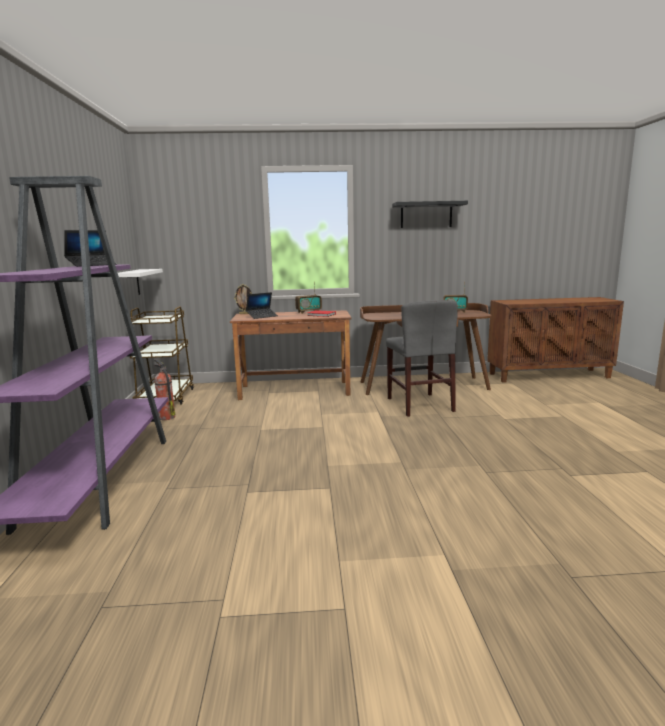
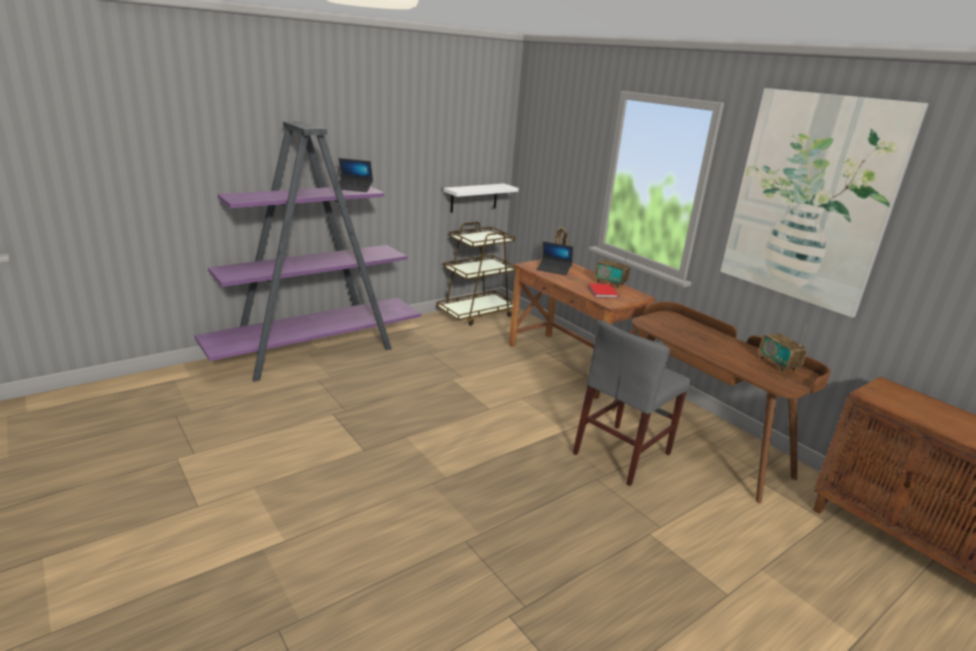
camera: 55 degrees right, 10 degrees up
(166, 417) = (437, 330): fire extinguisher -> none
(426, 215) = (810, 200): black shelf -> picture

